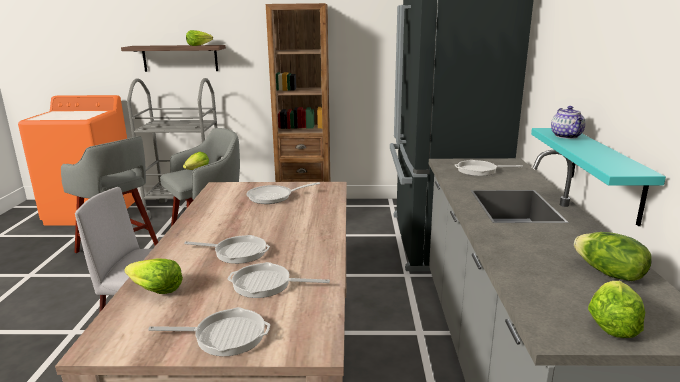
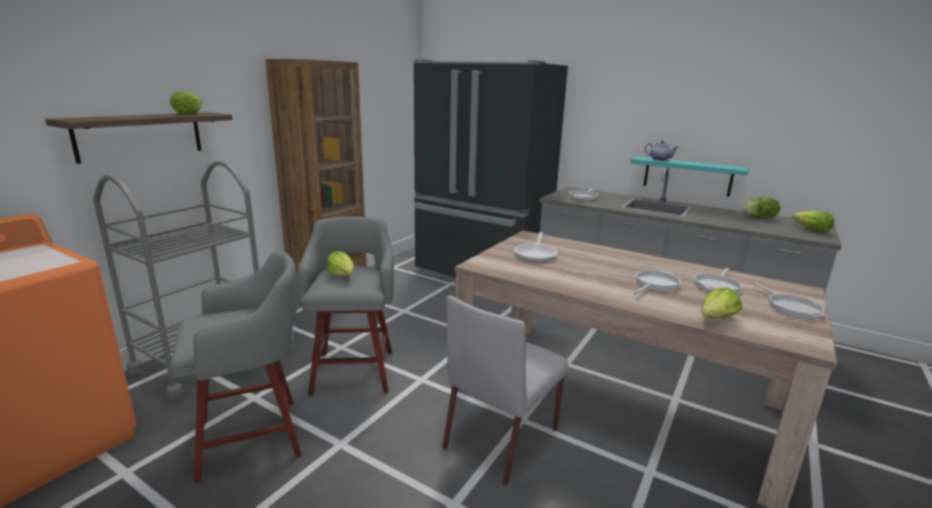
camera: 60 degrees left, 0 degrees up
(225, 336) = (791, 307): frying pan -> frying pan turned 135 degrees clockwise

